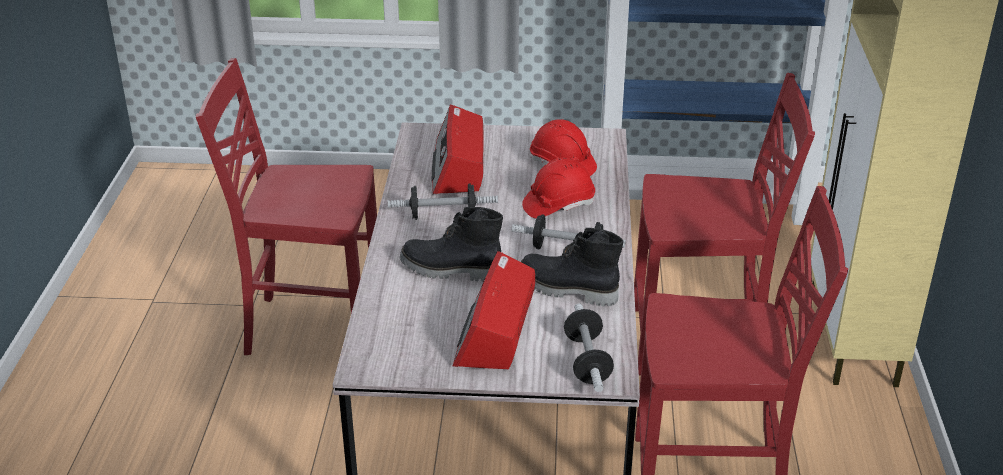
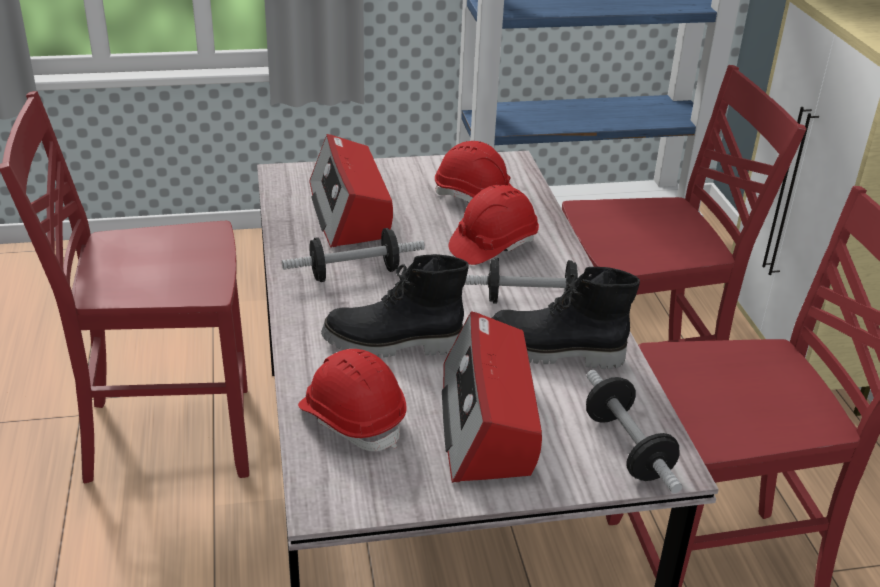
camera: 15 degrees left, 0 degrees up
(402, 317) = (352, 419): none -> red hard hat

